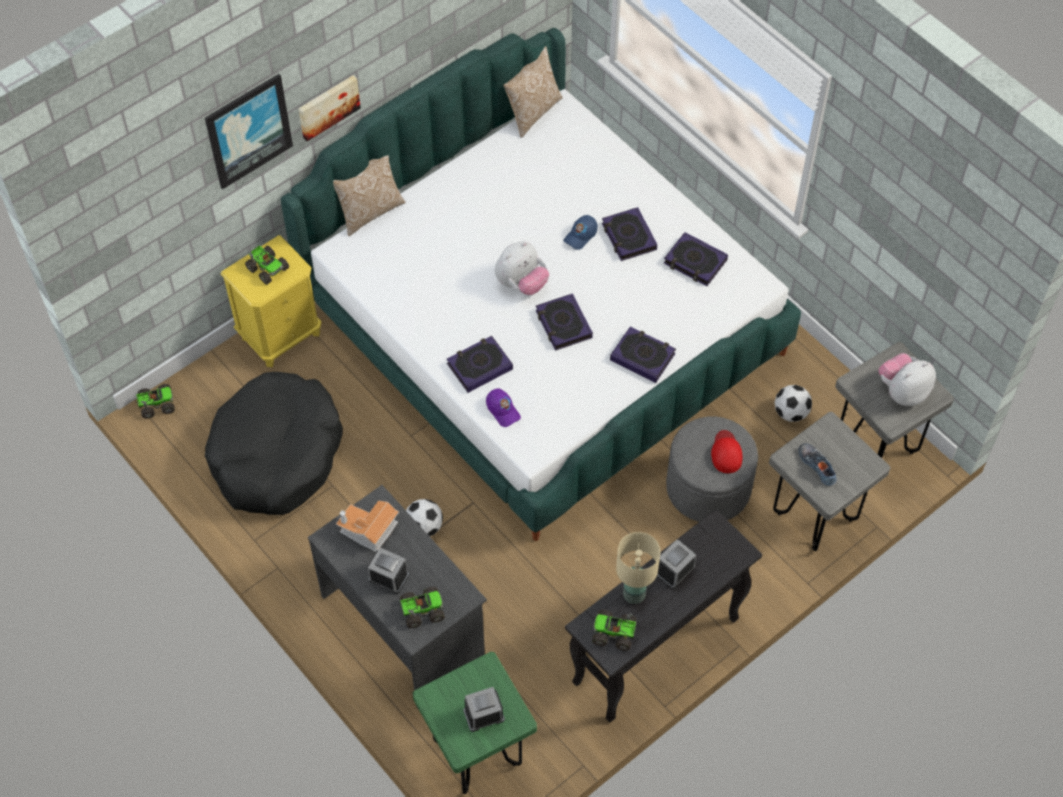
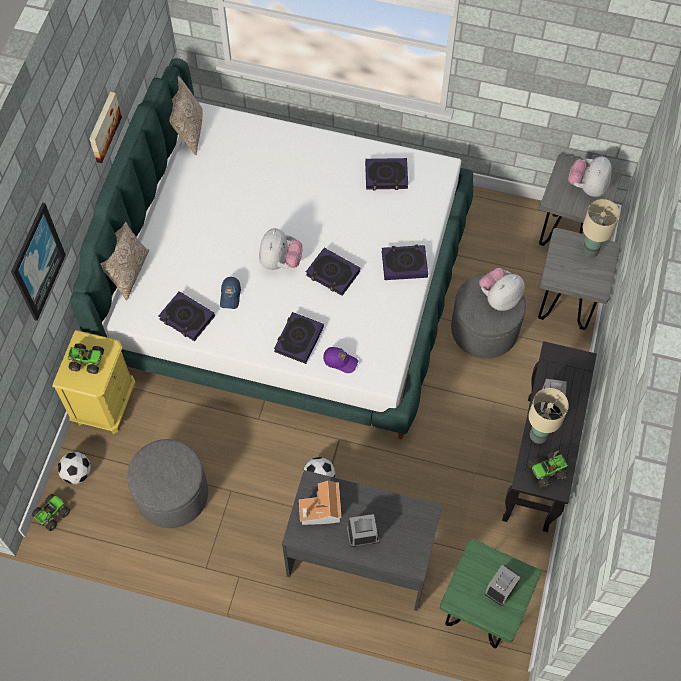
camera: 35 degrees left, 5 degrees up
(276, 454) = (172, 494): black dog bed -> grey ottoman
(328, 106) = (74, 208): picture -> picture (103, 127)
(421, 610) = (405, 543): toy truck -> none
(580, 236) = (294, 202): blue cap -> blue cap (230, 295)
(628, 237) = (327, 184): book -> book (187, 318)
(726, 453) = (499, 298): red cap -> plush toy
(791, 413) = (497, 245): football -> football (77, 473)
(818, 466) = (575, 270): shoe -> none
(849, 456) = (589, 251): none -> beige table lamp

